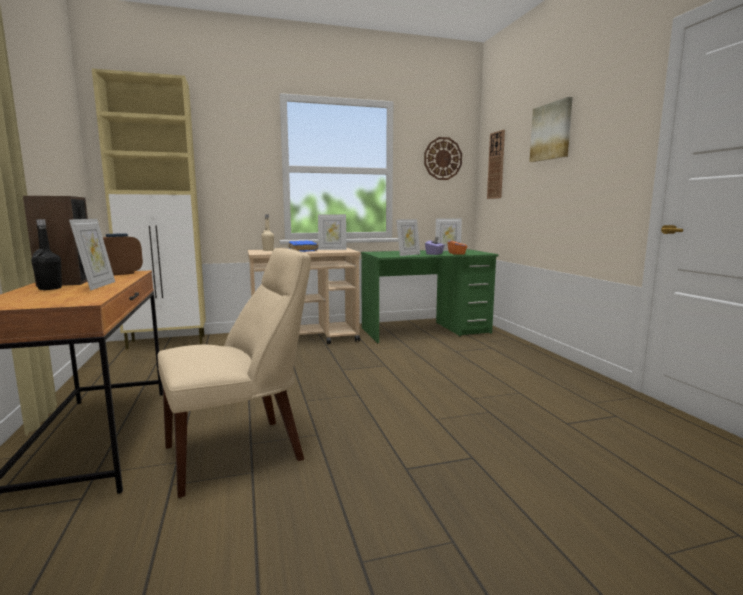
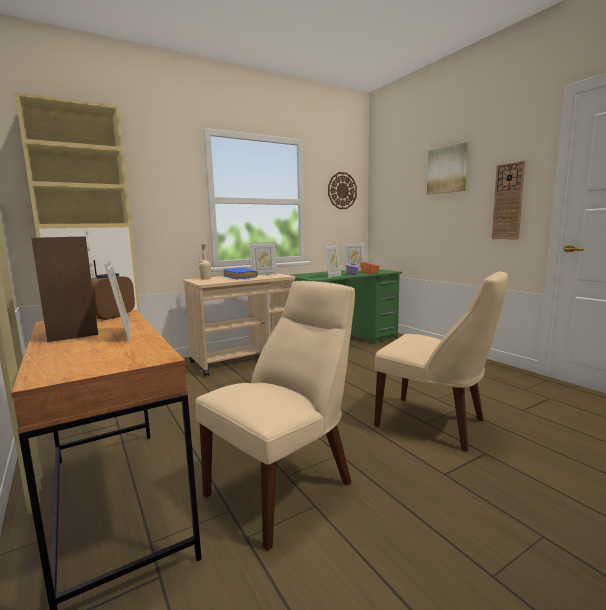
camera: 15 degrees left, 0 degrees up
(50, 288) = (72, 343): black bottle -> none
(445, 422) = (435, 424): none -> beige chair
(496, 165) = (389, 197): wall clock -> wall clock (508, 201)

